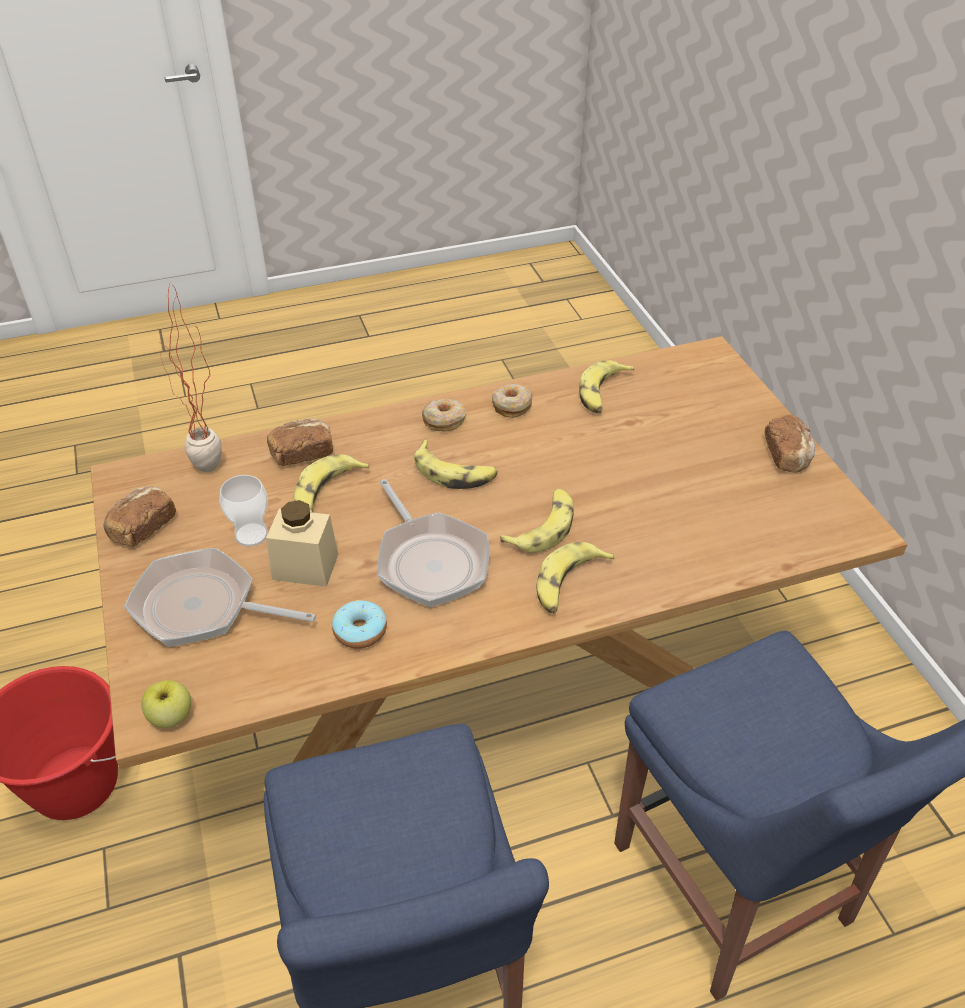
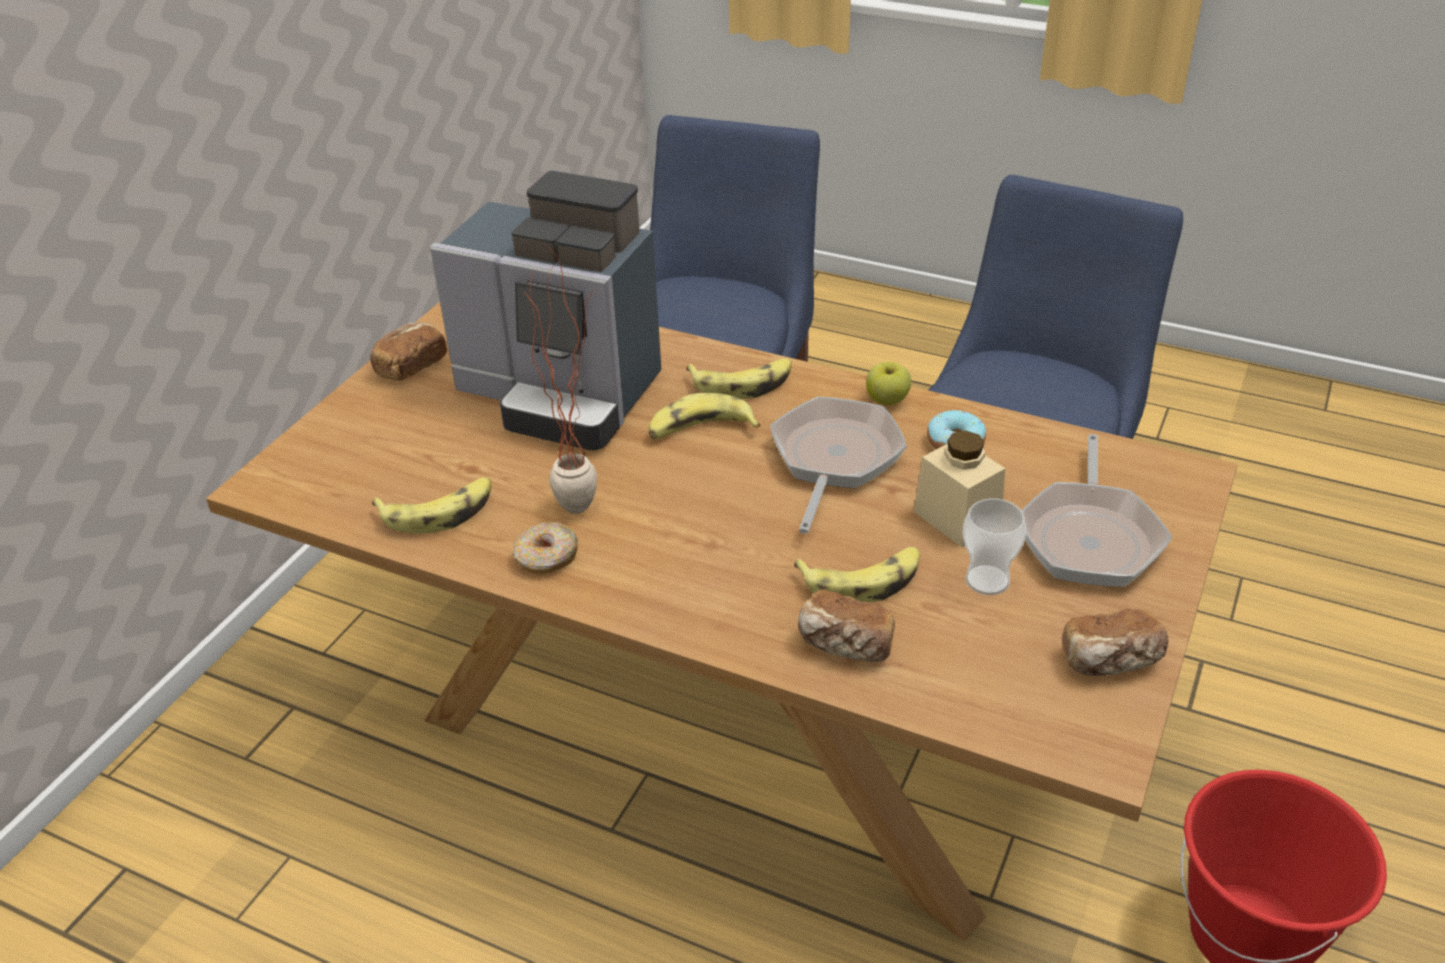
camera: 135 degrees left, 5 degrees down
(171, 717) = (1172, 466): apple -> apple (887, 400)
(203, 607) = (1090, 536): frying pan -> frying pan turned 45 degrees clockwise
(211, 474) = (981, 685): potted plant -> potted plant (583, 498)
(444, 420) = (639, 586): donut -> none
(454, 473) = (709, 522): banana -> none
(666, 496) = (562, 394): none -> coffee machine

